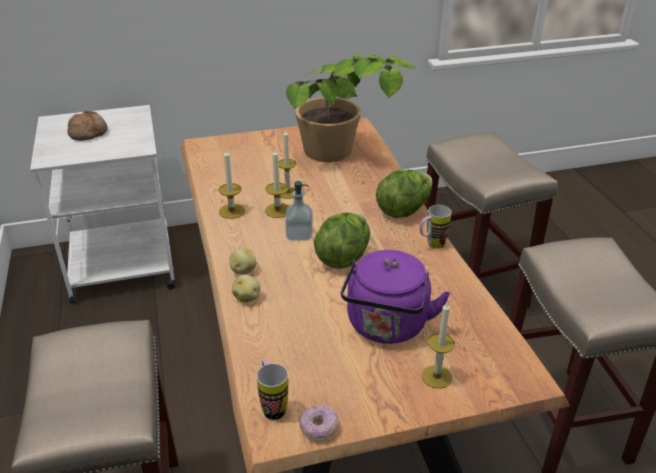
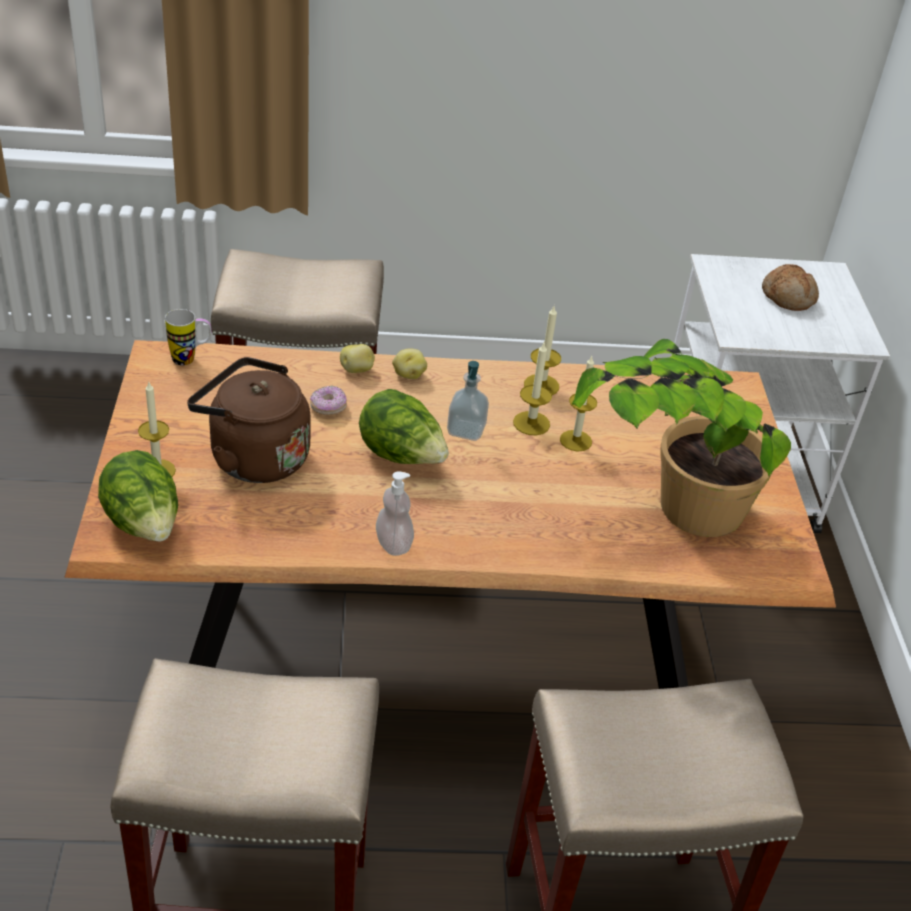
camera: 100 degrees right, 5 degrees up
(318, 428) = (145, 379): donut -> donut (328, 408)
(387, 327) = (253, 457): purple kettle -> brown kettle
(404, 210) = (494, 544): lettuce -> lettuce (144, 525)
(431, 245) = (393, 544): mug -> soap dispenser

